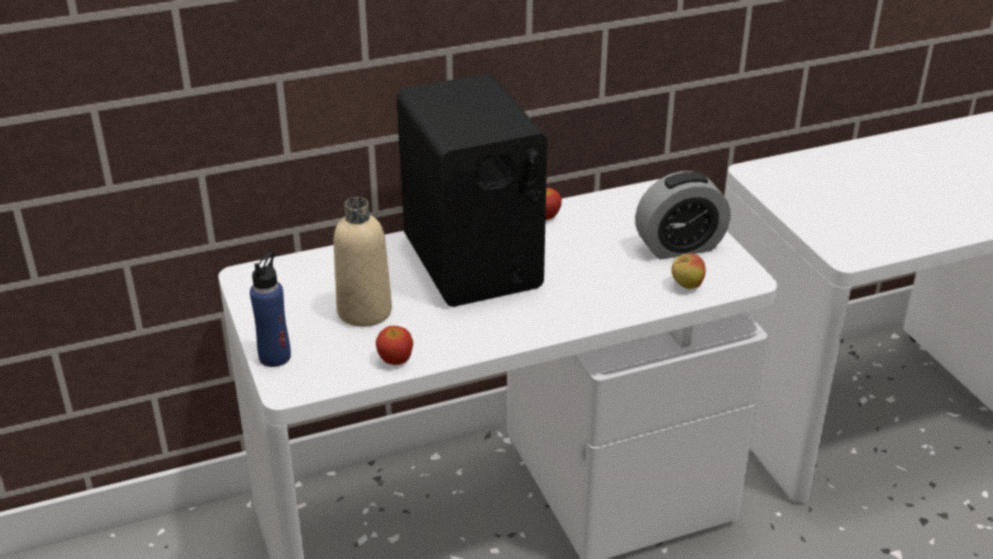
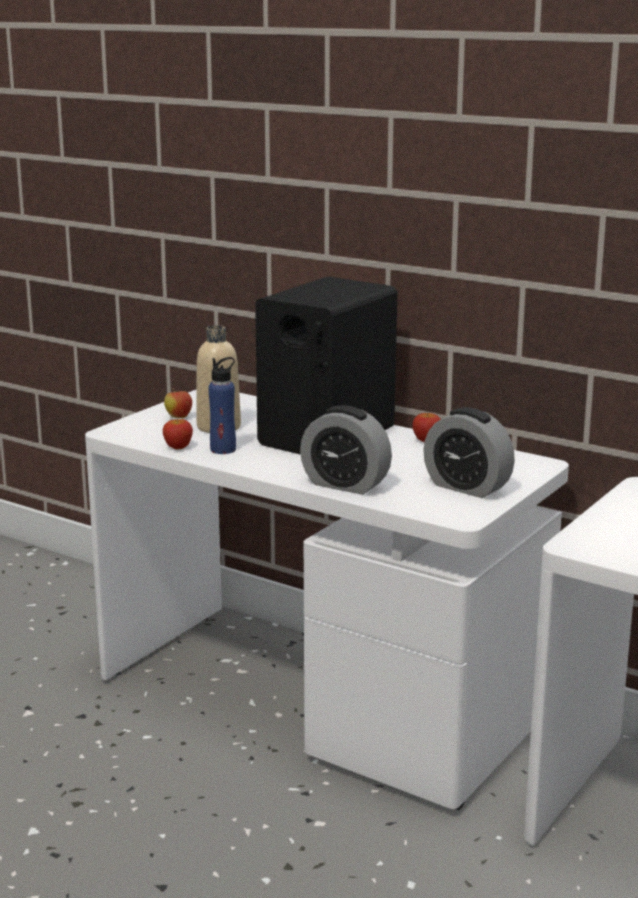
camera: 55 degrees right, 15 degrees down
(275, 357) = (136, 421): blue bottle -> blue bottle (223, 449)
(610, 303) = (345, 484): none -> alarm clock
(686, 286) = (413, 501): apple -> apple (178, 417)

